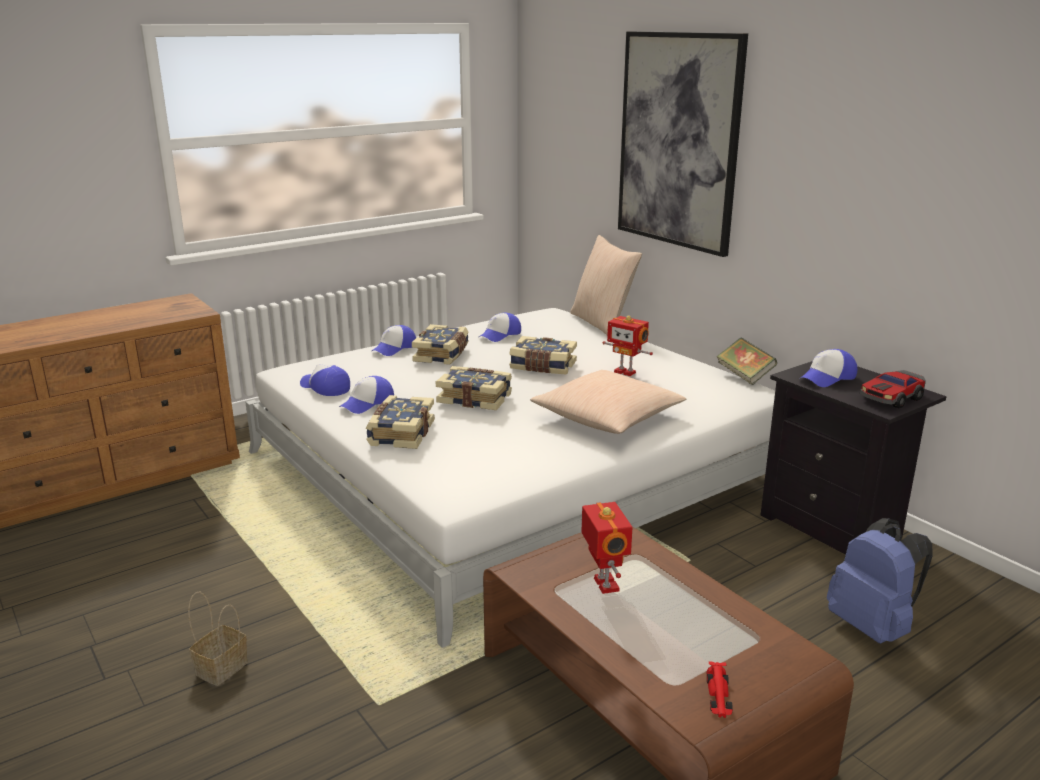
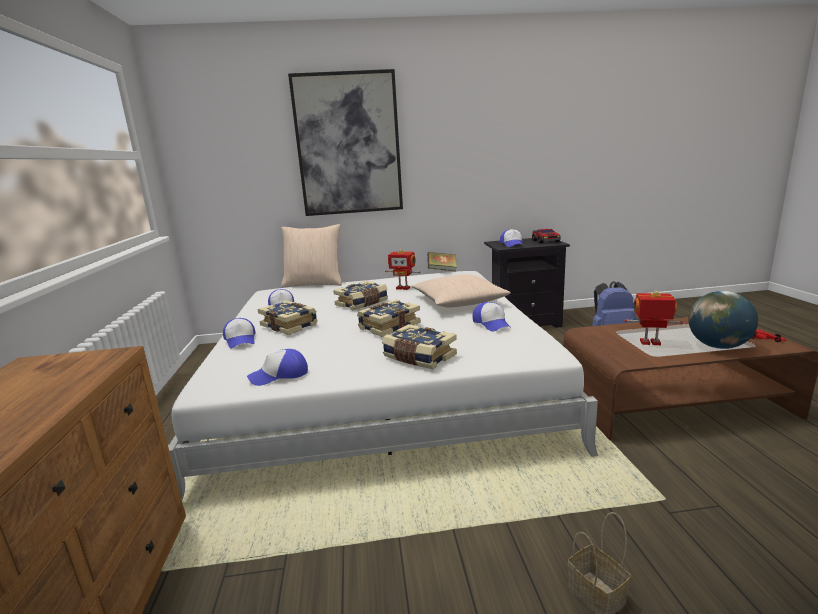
camera: 60 degrees left, 5 degrees down
(367, 403) = (343, 362): cap -> cap (492, 324)
(625, 372) = (403, 288): toy robot -> toy robot turned 45 degrees clockwise
(638, 645) = (718, 346): none -> globe

